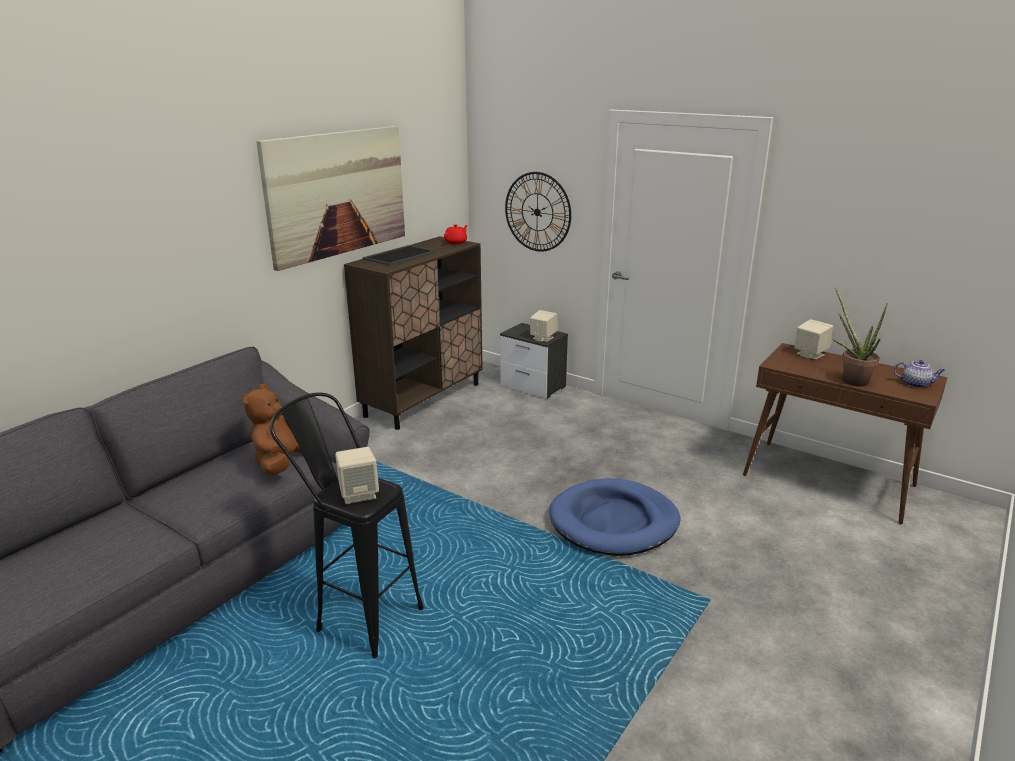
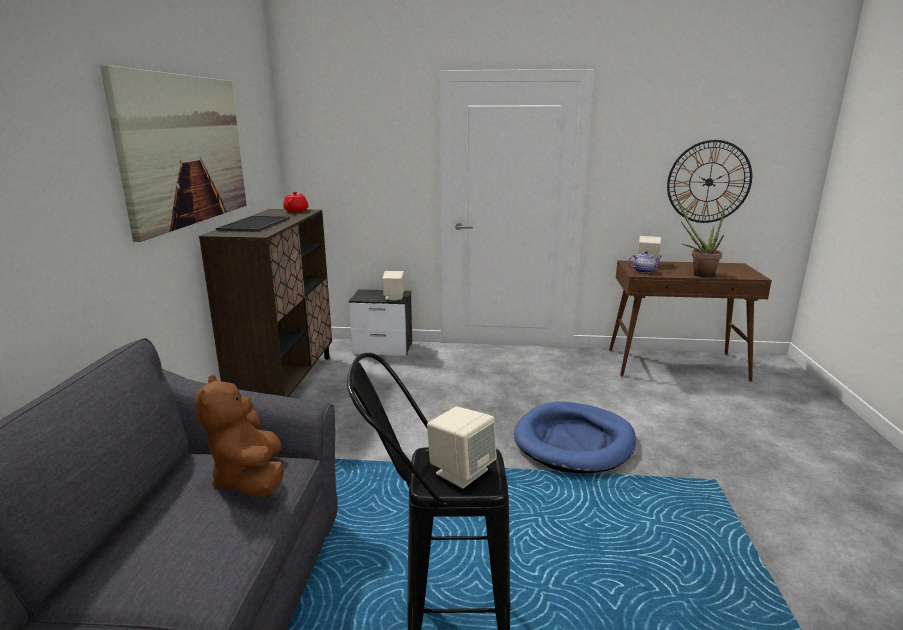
camera: 30 degrees left, 5 degrees down
(537, 212) = (367, 176): wall clock -> wall clock (709, 182)
(916, 384) = (737, 269): teapot -> teapot (644, 271)

